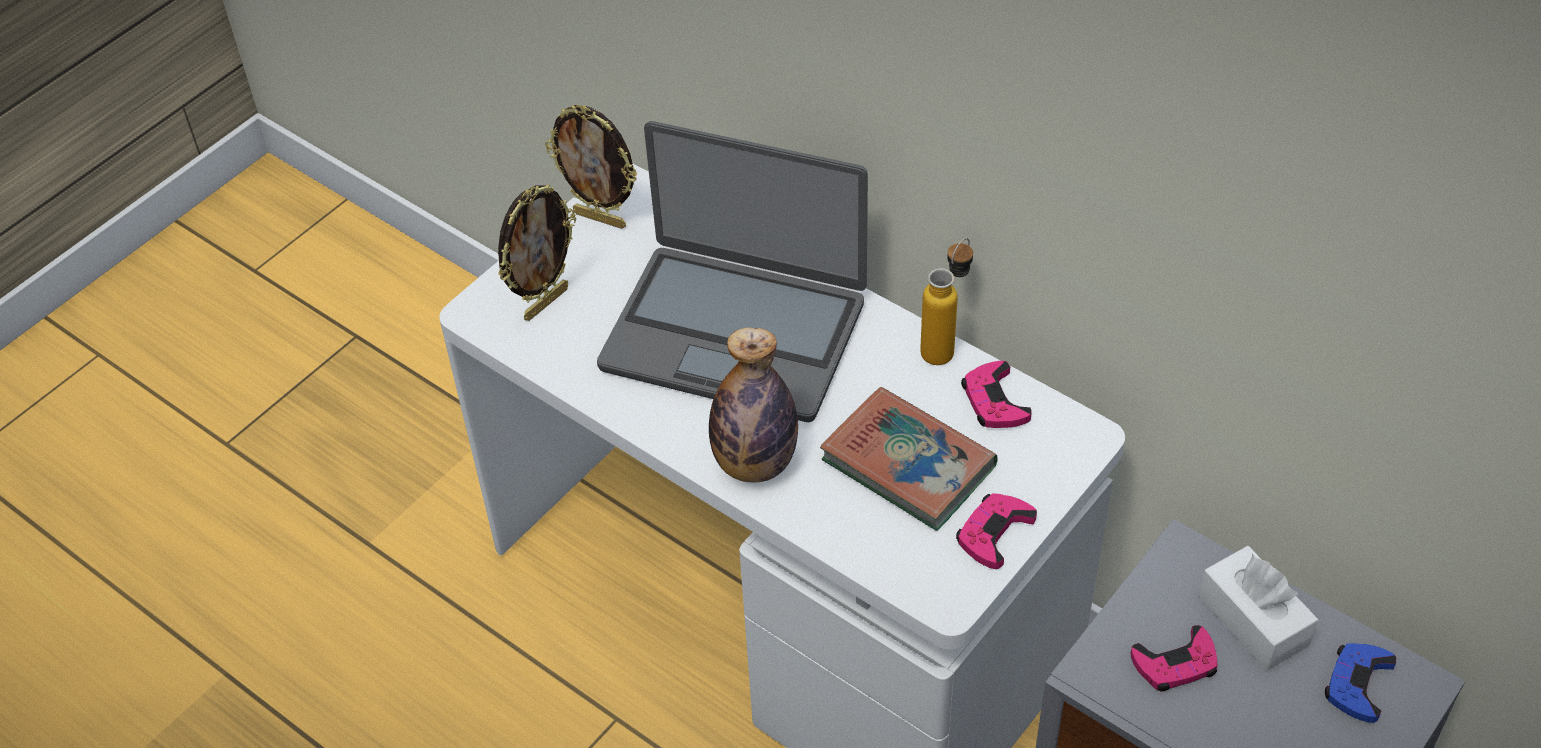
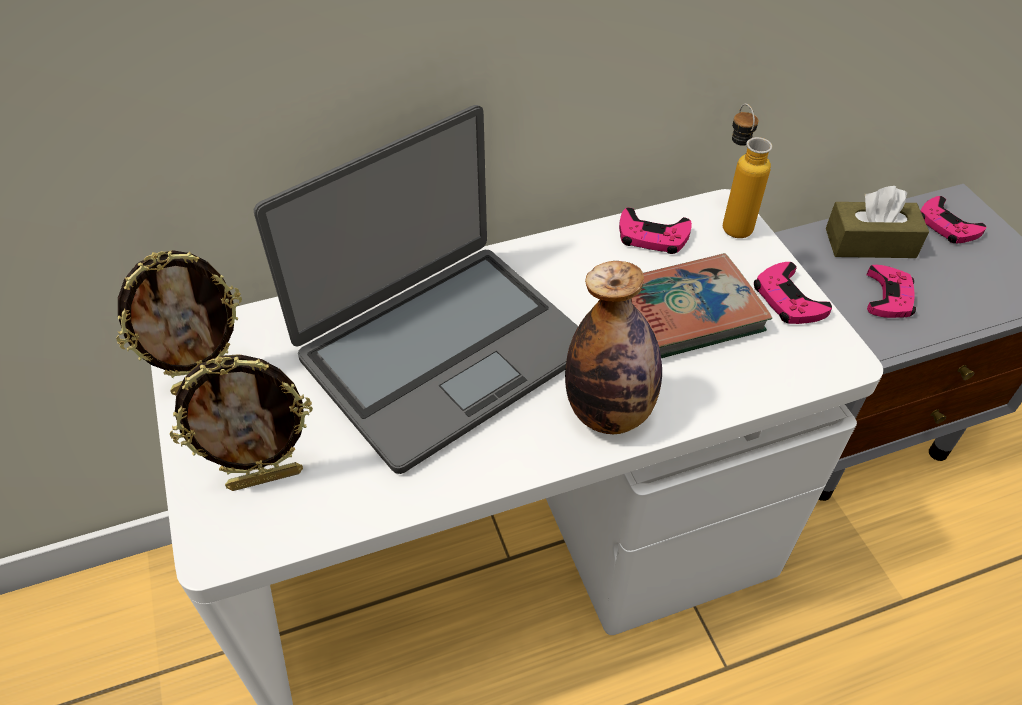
camera: 60 degrees left, 0 degrees up
(545, 302) = (266, 477): picture frame -> picture frame turned 90 degrees clockwise
(945, 345) = (573, 235): bottle -> bottle (731, 221)
(1253, 620) = (870, 243): white tissue box -> brown tissue box
(1357, 684) = (946, 225): blue game controller -> pink game controller

